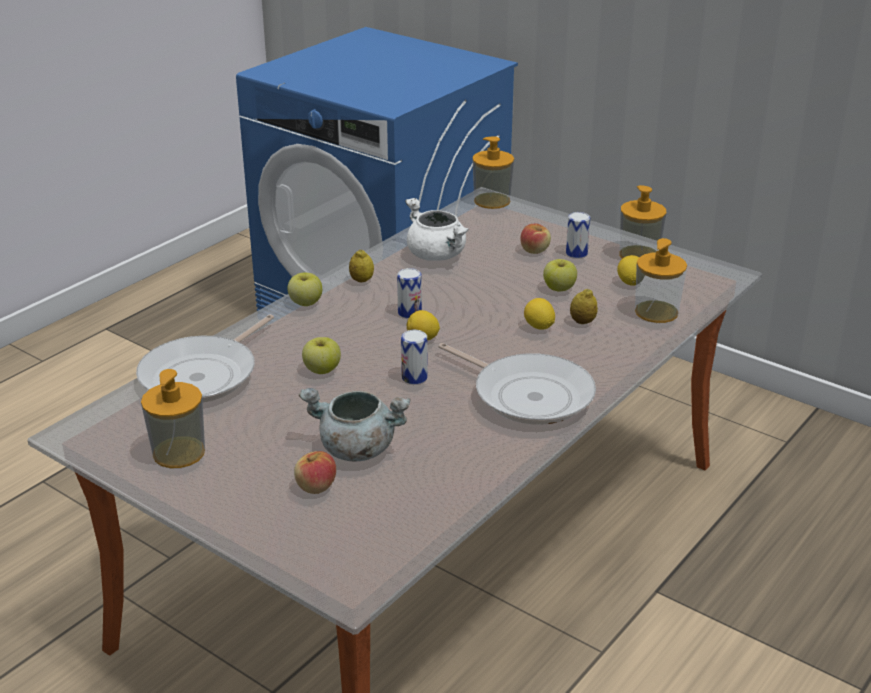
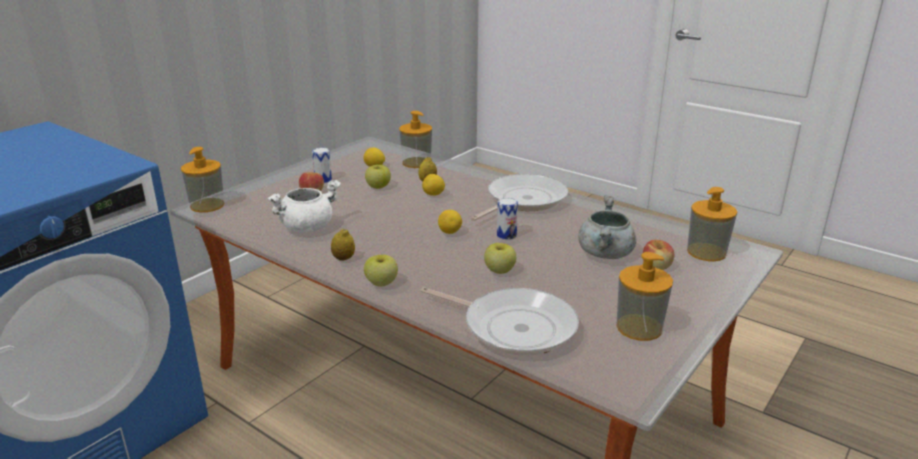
camera: 90 degrees left, 5 degrees down
(409, 313) = (407, 237): can -> none
(639, 255) = (333, 162): soap dispenser -> soap dispenser (706, 252)

